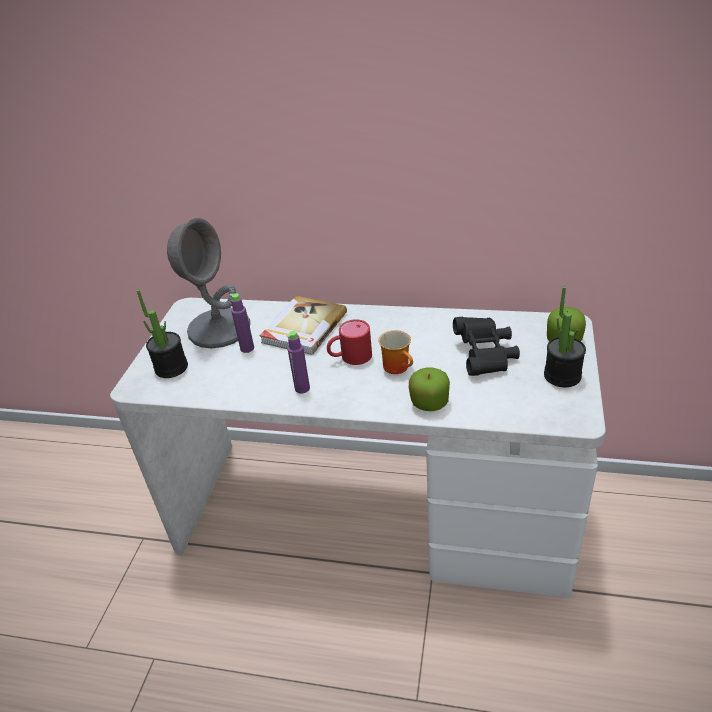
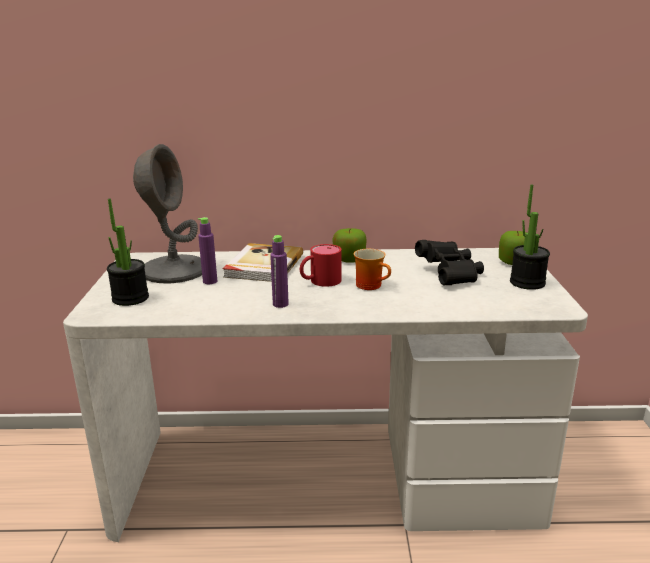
camera: 15 degrees left, 15 degrees down
(429, 402) = (414, 306): apple -> apple (349, 259)

